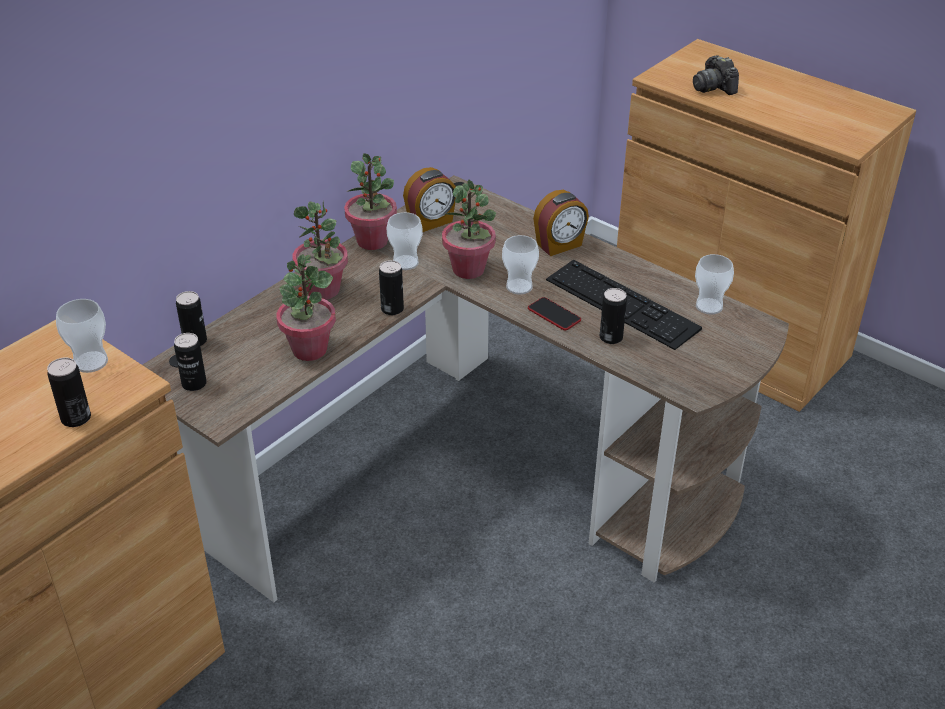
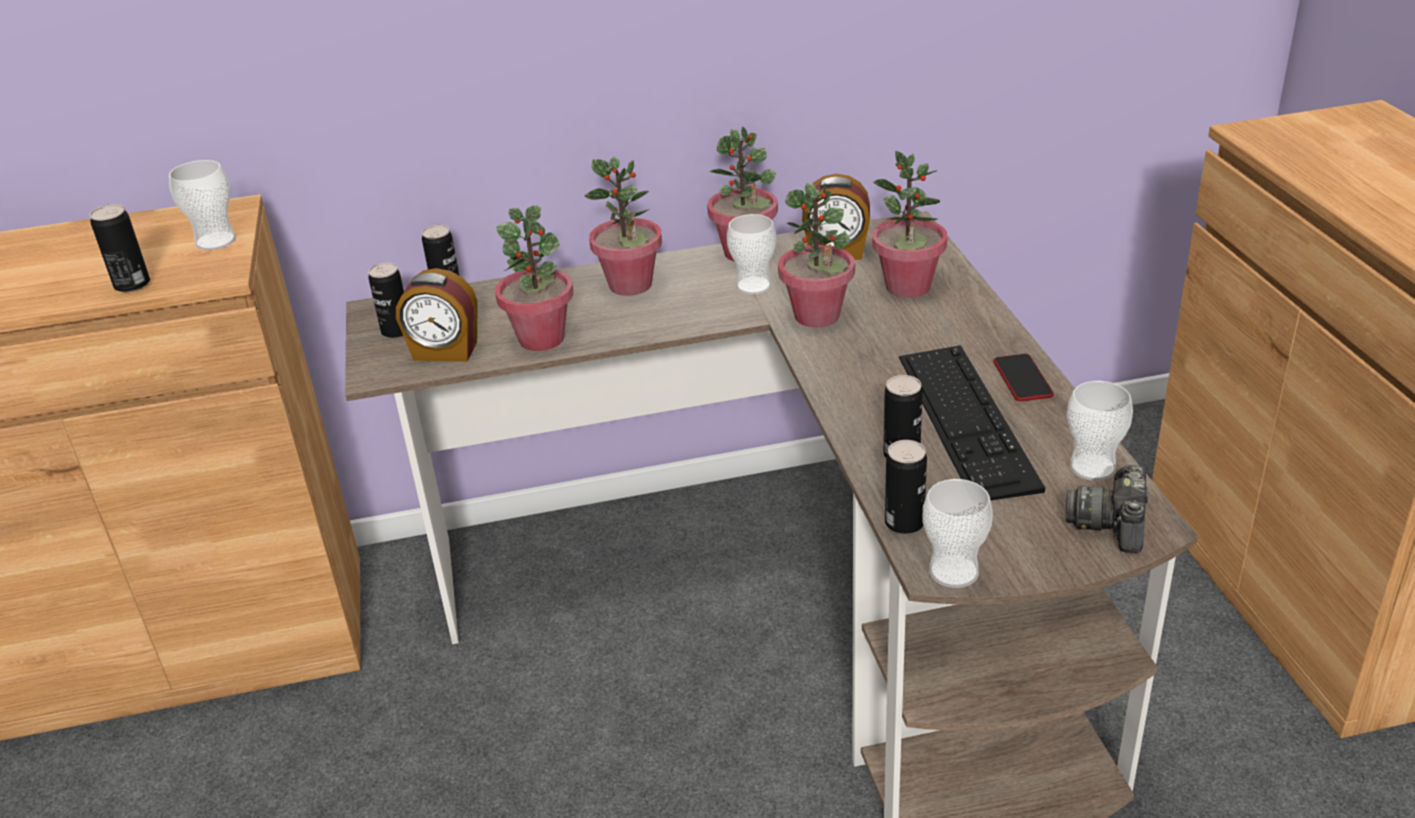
camera: 40 degrees right, 5 degrees down
(392, 309) = (677, 328): can -> can (904, 523)
(500, 232) = (908, 287): none -> potted plant
(519, 286) = (855, 354): cup -> cup (953, 571)
(554, 315) = (860, 401): phone -> phone (1022, 379)
(559, 245) = (966, 325): alarm clock -> alarm clock (445, 352)
(714, 87) = (1327, 161): camera -> camera (1111, 524)

